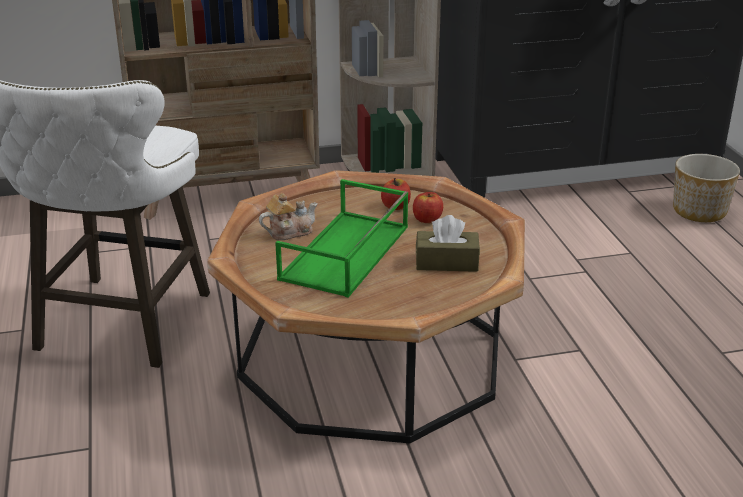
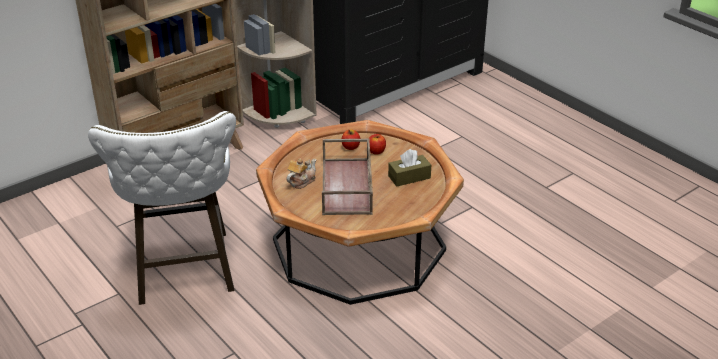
camera: 25 degrees left, 5 degrees up
(346, 254) = (348, 187): green tray -> brown tray
(700, 212) = (484, 98): planter -> none

